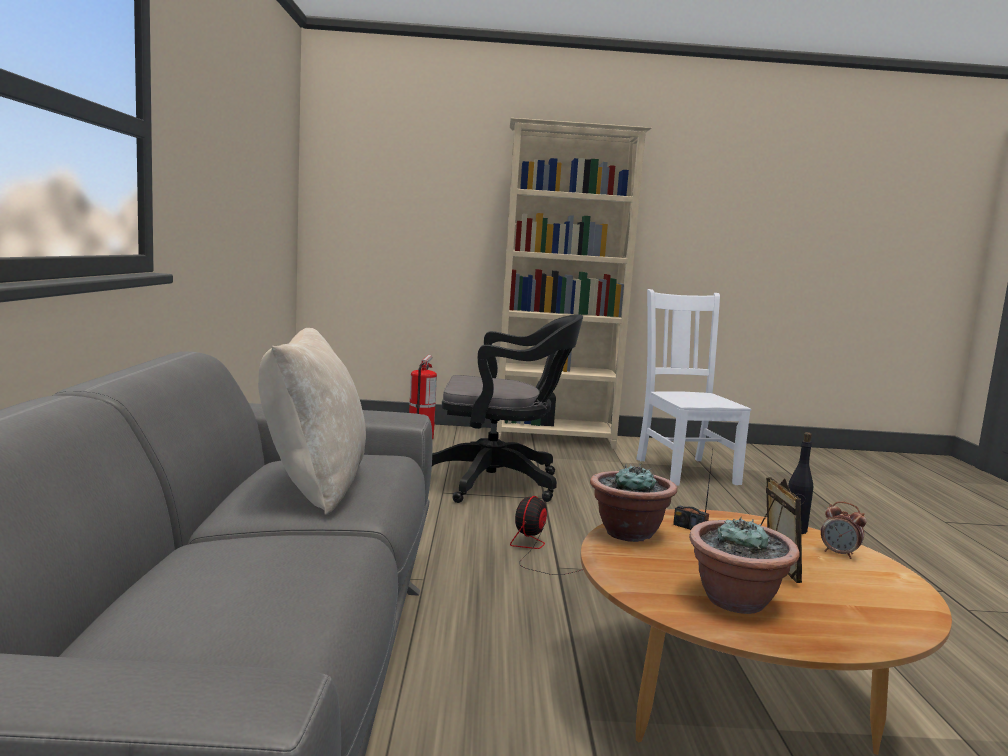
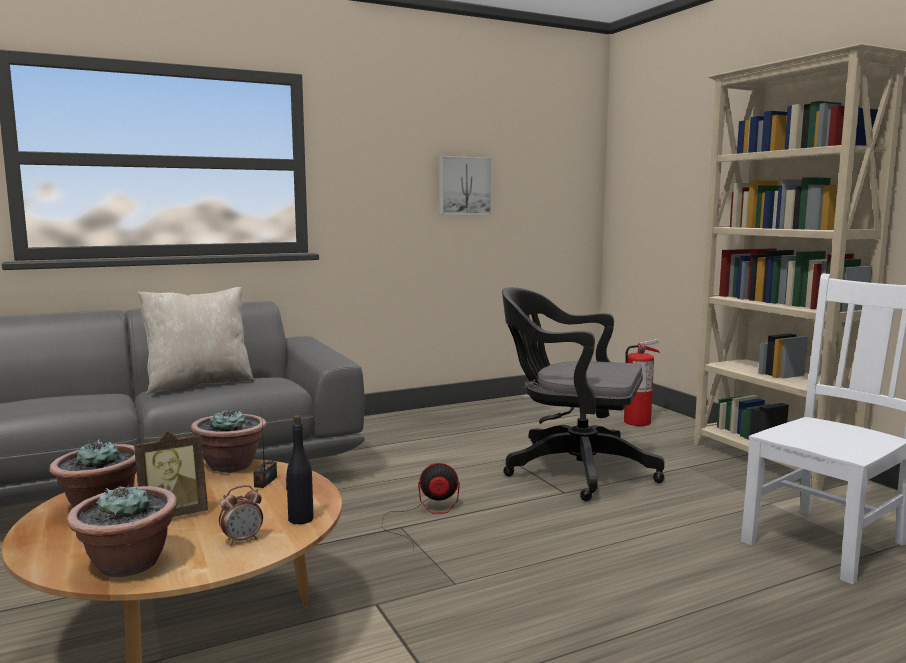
camera: 65 degrees right, 0 degrees up
(243, 184) = (464, 186): none -> picture
(499, 483) = (572, 469): black office chair -> black office chair turned 135 degrees clockwise
(839, 554) = (242, 540): alarm clock -> alarm clock turned 135 degrees counterclockwise
(895, 600) = (128, 565): none -> potted plant

